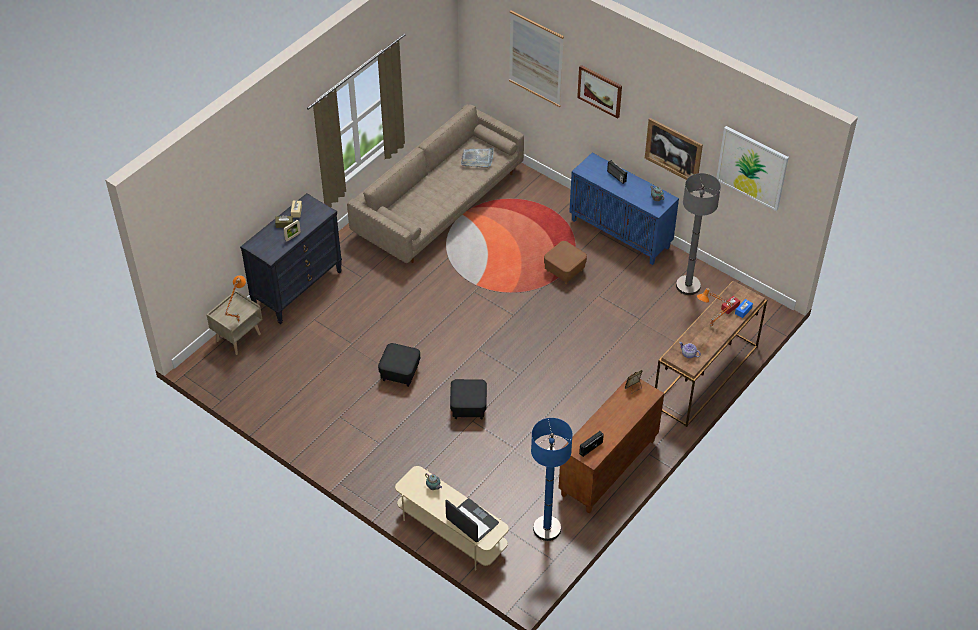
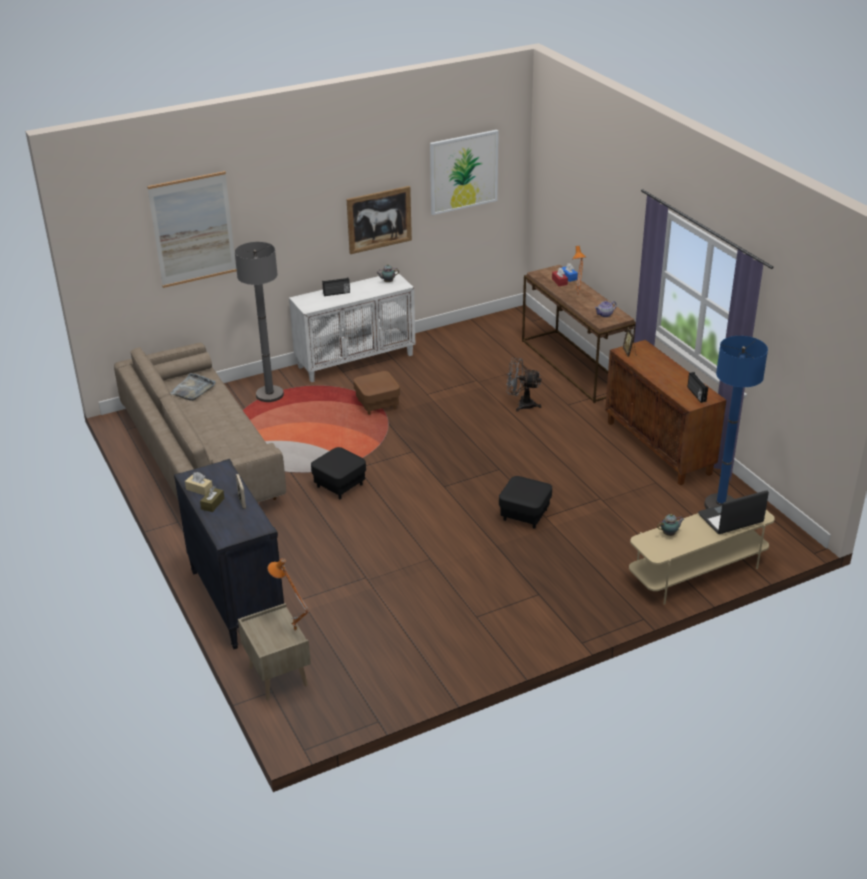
camera: 65 degrees left, 15 degrees down
(400, 373) = (440, 551): black ottoman -> black ottoman (339, 485)
(600, 91) = (282, 210): picture -> none
(619, 359) = (521, 404): none -> grey fan
(621, 233) = (356, 360): blue cabinet -> white cabinet
(688, 286) = (455, 344): grey floor lamp -> grey floor lamp (270, 395)

